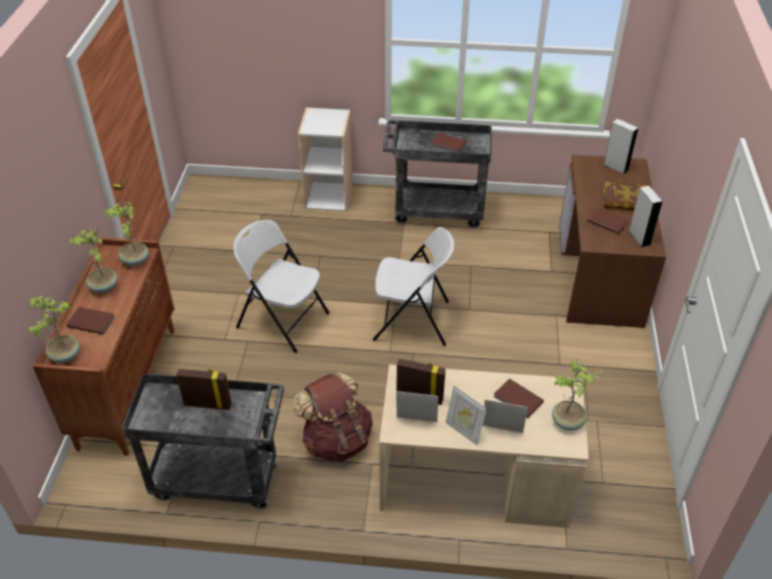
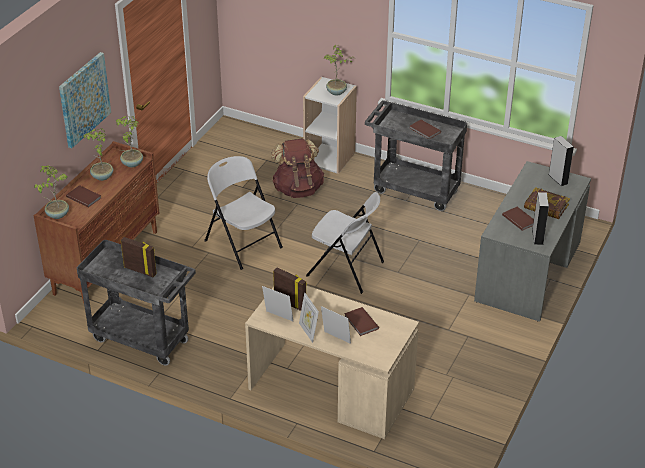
camera: 20 degrees right, 5 degrees down
(57, 193) = (84, 99): none -> picture
(336, 440) = (241, 336): brown backpack -> brown backpack (297, 189)
(568, 422) = (388, 346): potted plant -> potted plant (336, 92)
(600, 274) = (529, 272): brown desk -> grey desk

